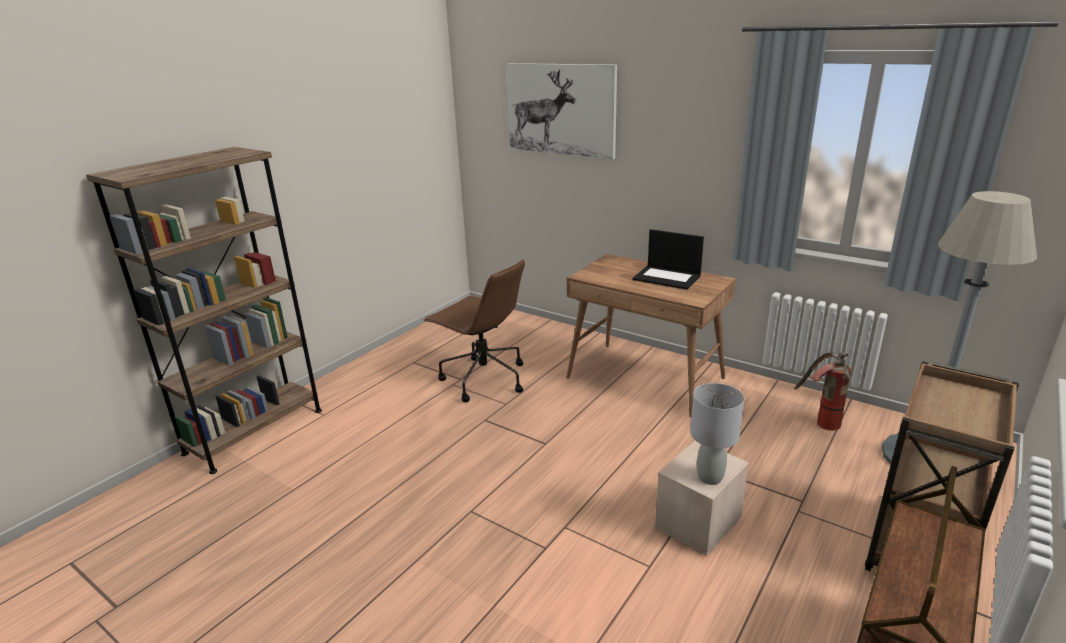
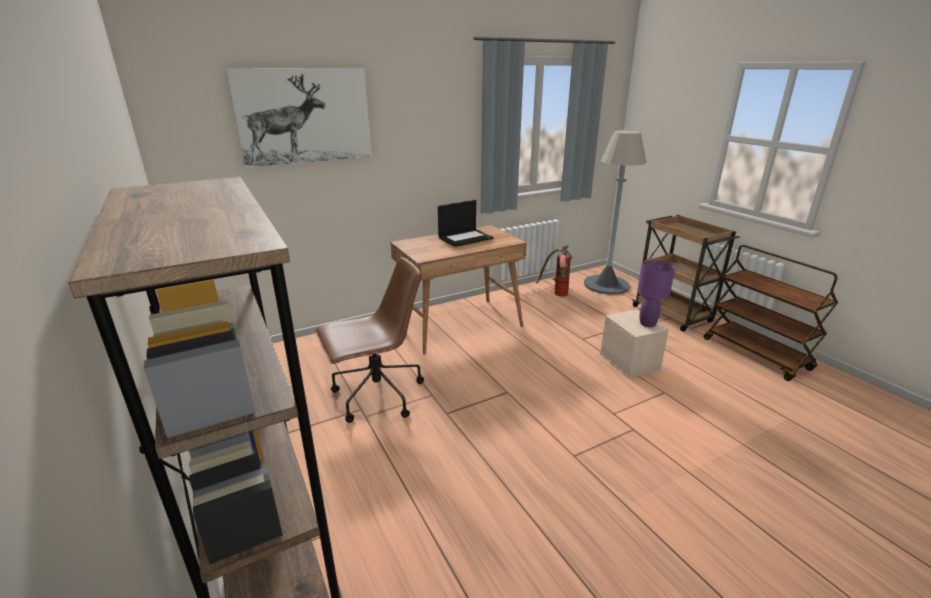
camera: 65 degrees left, 0 degrees up
(709, 477) = (647, 323): grey table lamp -> purple table lamp

